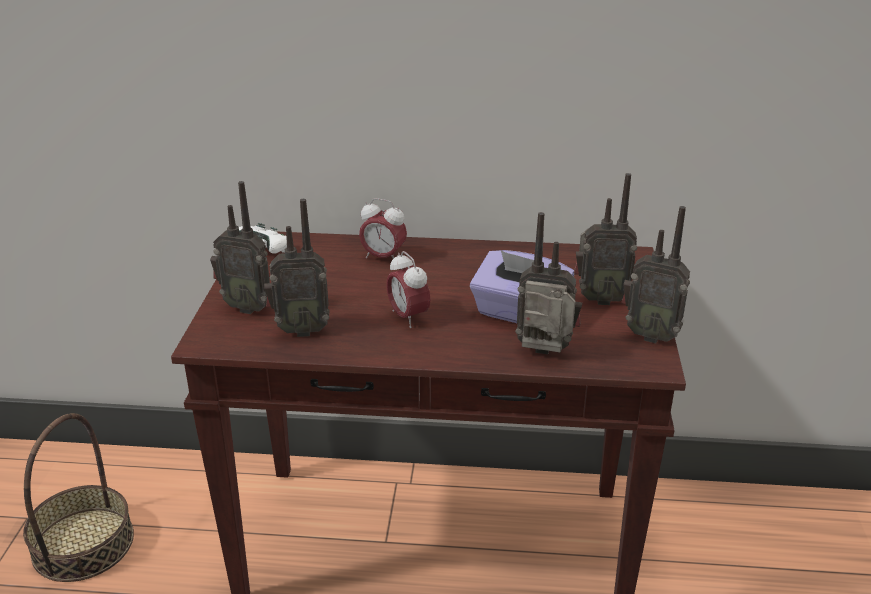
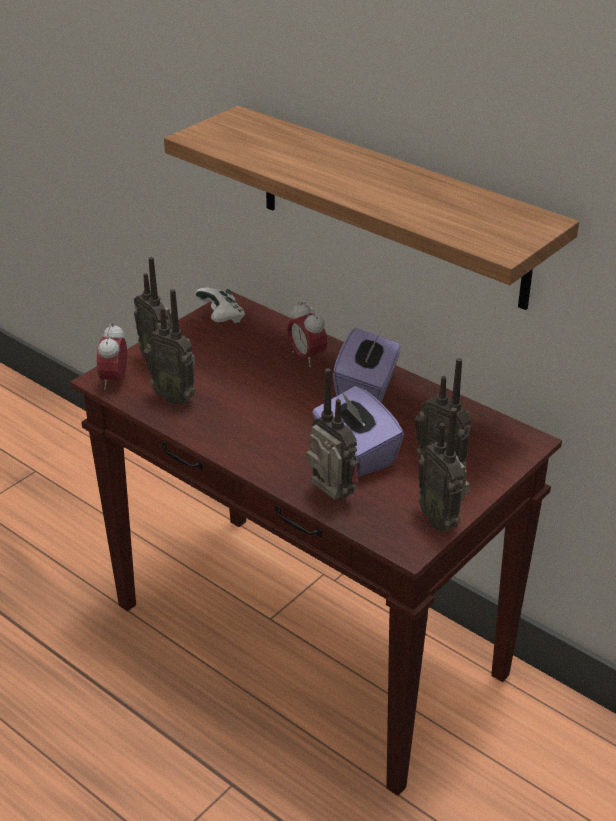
camera: 35 degrees right, 5 degrees up
(83, 544) = (56, 509): basket -> none
(408, 317) = (264, 419): alarm clock -> alarm clock (115, 380)
(441, 79) = (391, 207): none -> shelf
(464, 263) = (367, 389): none -> purple tissue box

